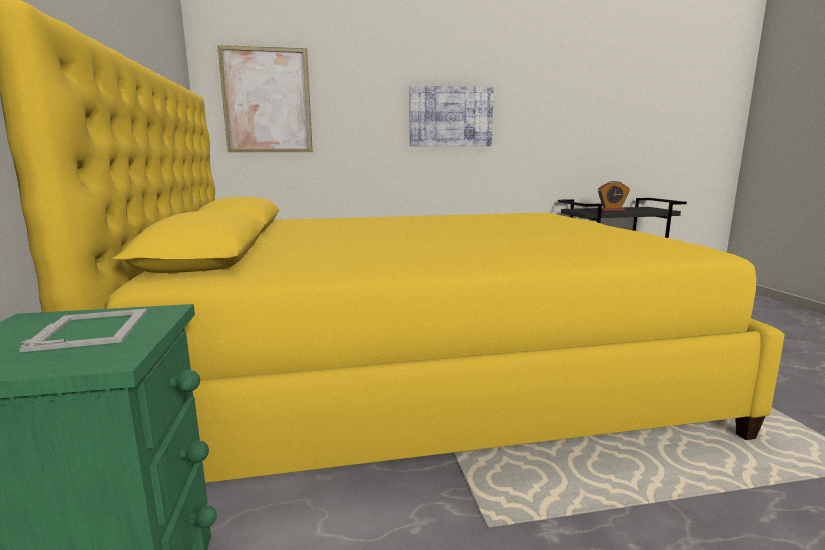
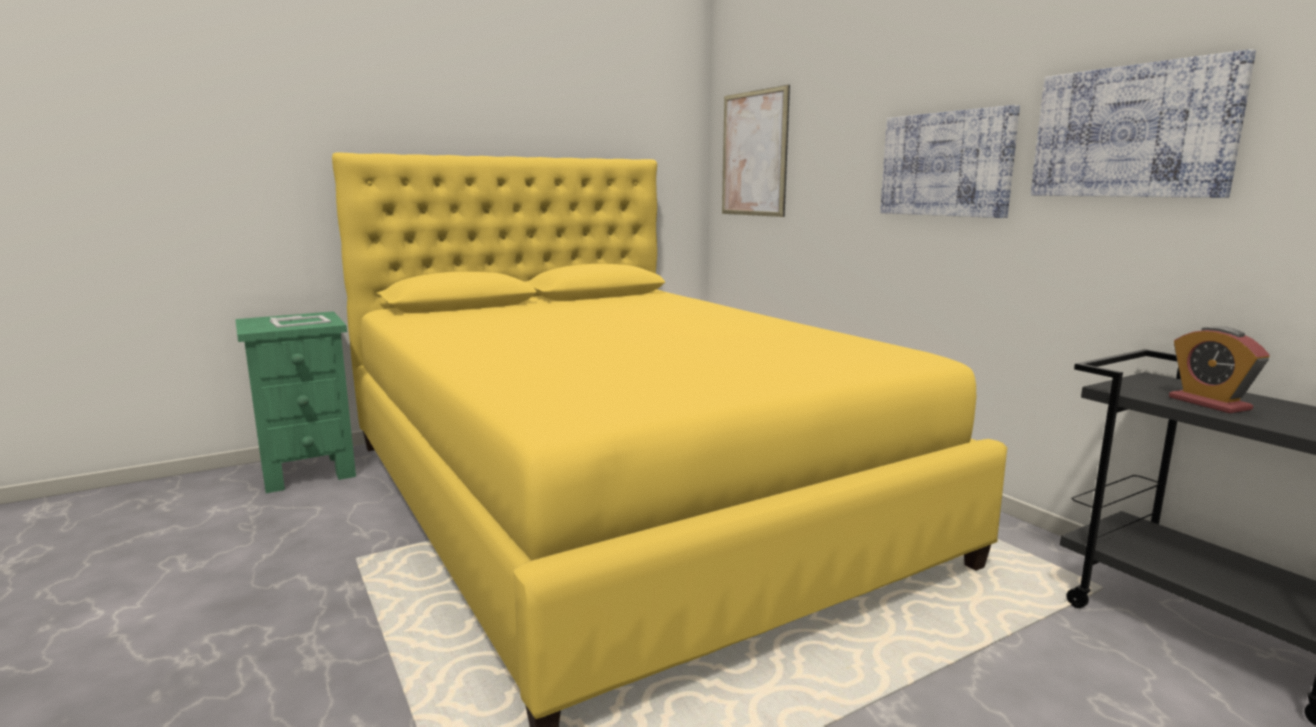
camera: 70 degrees right, 0 degrees up
(543, 106) = (1131, 132): none -> picture

